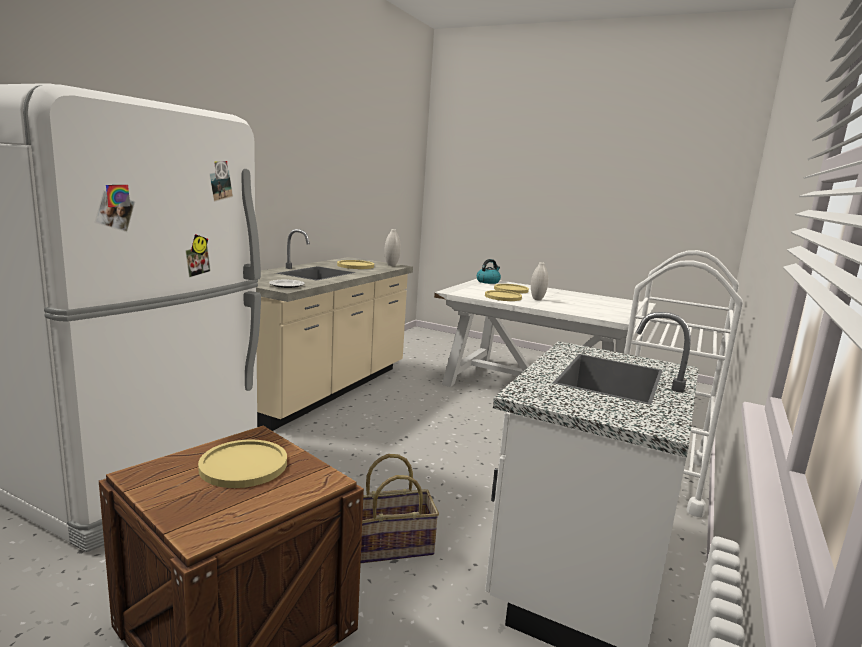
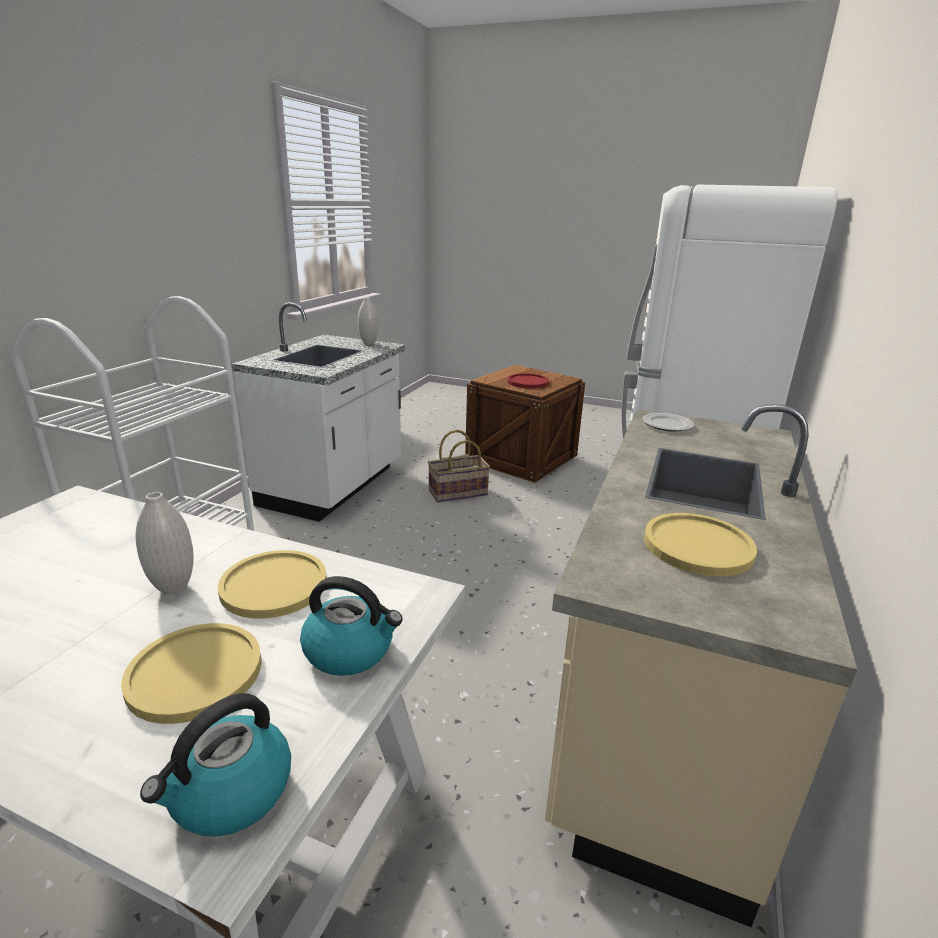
camera: 175 degrees right, 10 degrees up
(243, 465) = (528, 382): yellow plate -> red plate
(391, 265) = (620, 584): white vase -> white vase (369, 343)
(470, 288) = (350, 650): none -> kettle

